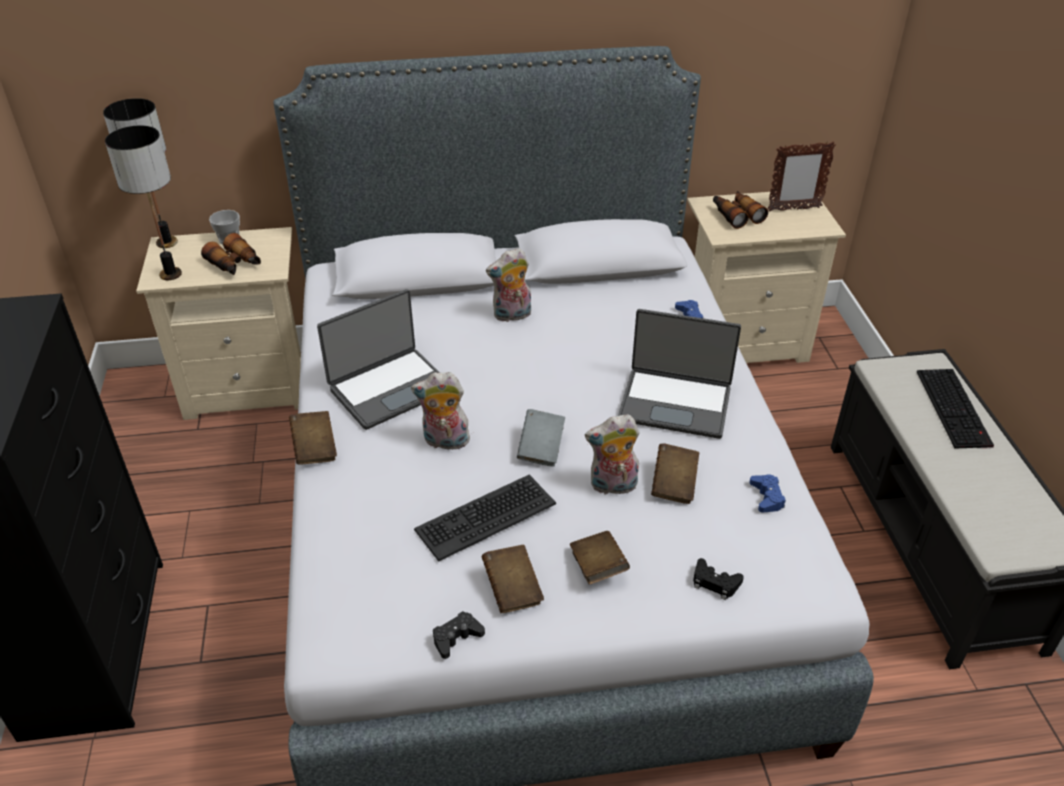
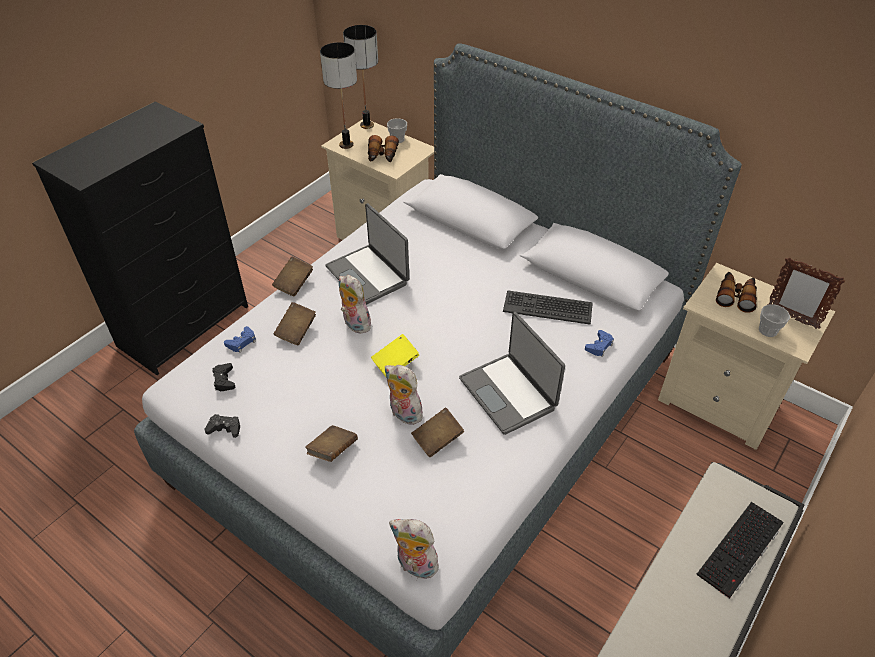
camera: 45 degrees right, 5 degrees up
(390, 388) = (368, 275): laptop -> laptop turned 45 degrees clockwise
(485, 516) = (316, 378): keyboard -> keyboard (547, 307)
(512, 316) = (490, 274): plush toy -> plush toy (415, 566)
(512, 589) = (279, 426): brown book -> brown book (296, 331)
(541, 448) = (395, 363): grey book -> yellow book
(715, 583) = (377, 511): black game controller -> black game controller (224, 380)
(767, 497) = (479, 491): blue game controller -> blue game controller (242, 342)
(792, 227) = (768, 330): none -> cup

